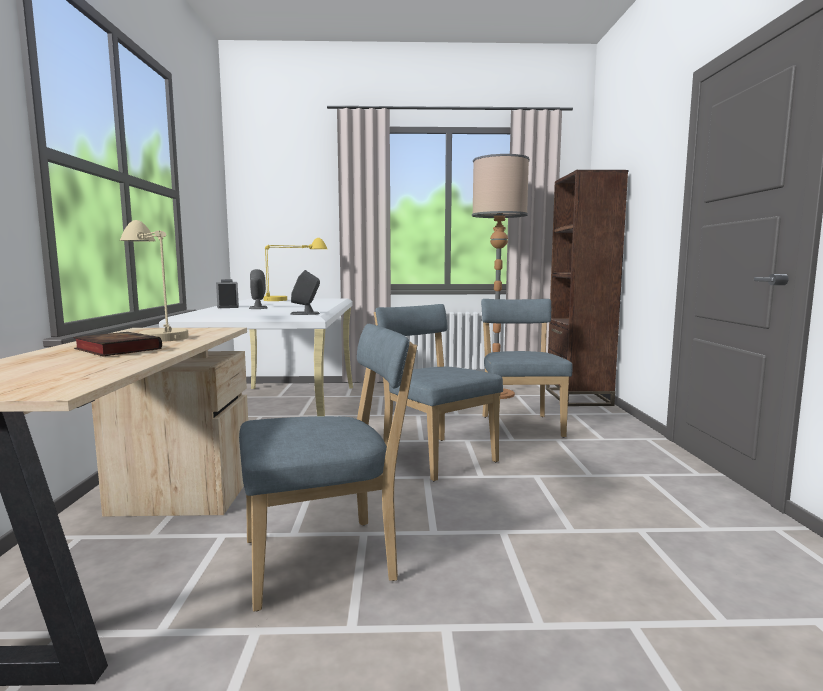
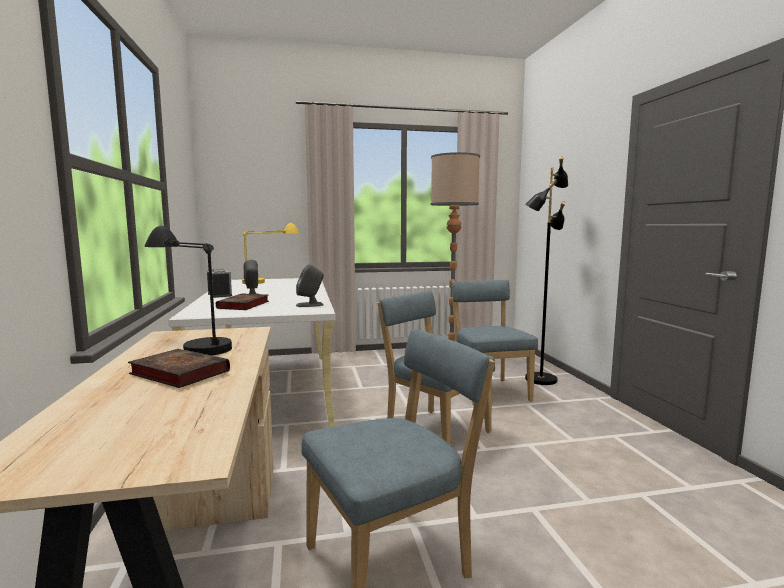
camera: 10 degrees left, 0 degrees up
(155, 334) = (190, 343): beige table lamp -> black table lamp
(239, 313) = (243, 305): none -> book
(577, 397) = (520, 358): brown bookcase -> none
(589, 417) = (540, 379): none -> black floor lamp

